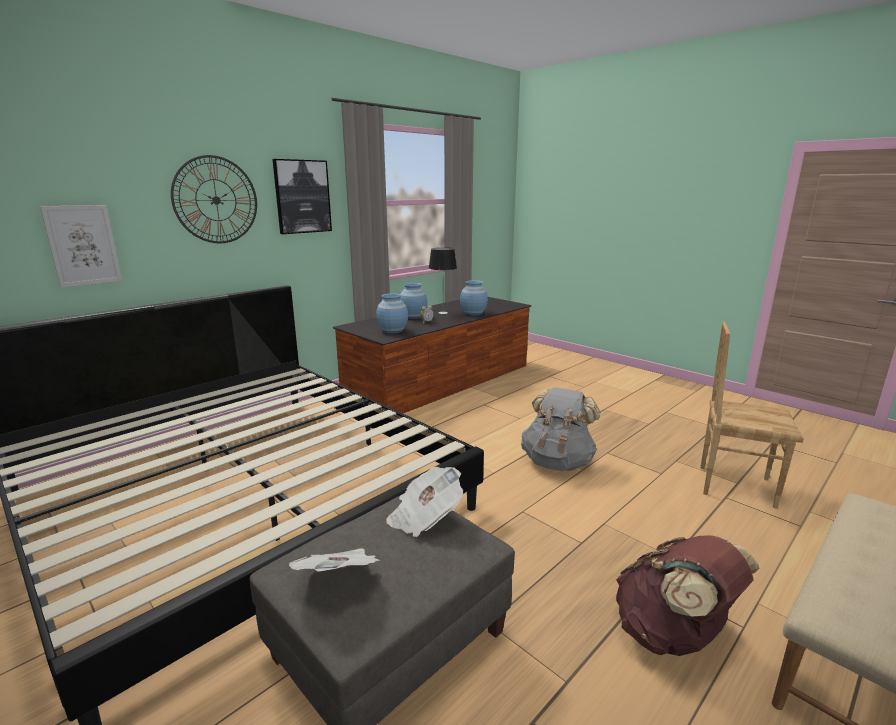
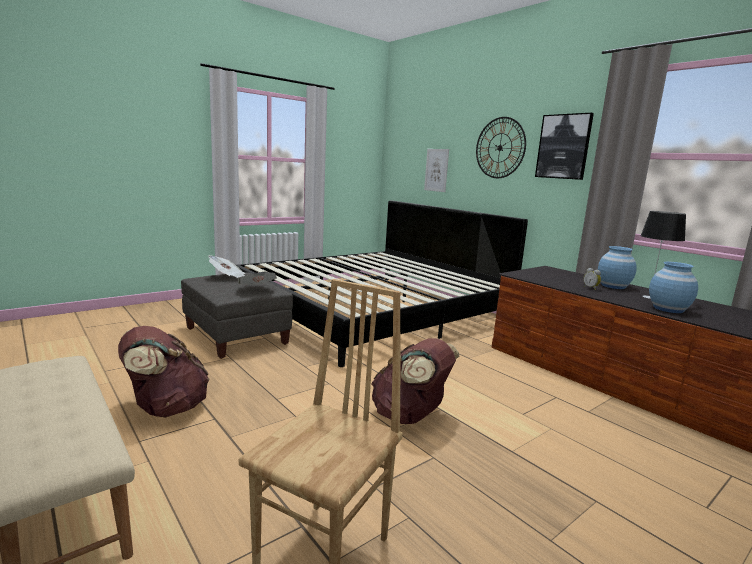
camera: 95 degrees right, 5 degrees down
(392, 330) = (543, 277): blue vase -> none
(557, 462) = (410, 416): grey backpack -> brown backpack

